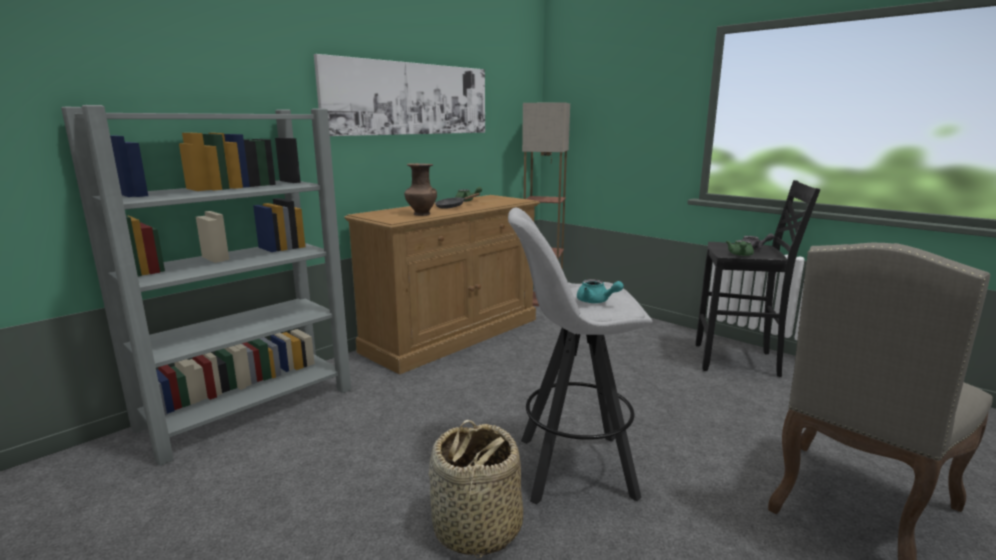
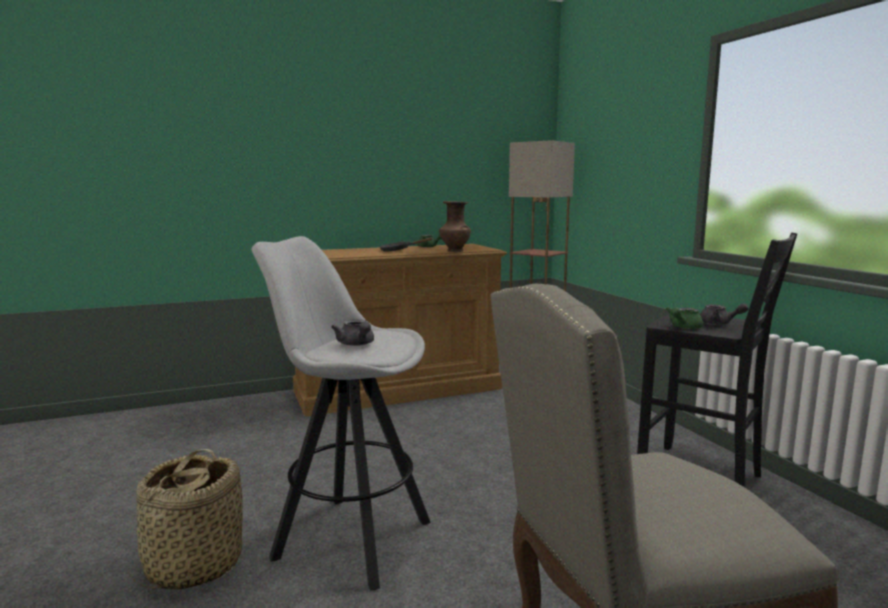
camera: 25 degrees right, 5 degrees down
(249, 408) = (157, 419): grey bookcase -> none
(410, 99) = (370, 139): picture -> none
(421, 214) = (348, 254): brown vase -> brown vase (454, 251)
(596, 301) = (356, 344): turquoise teapot -> grey teapot

